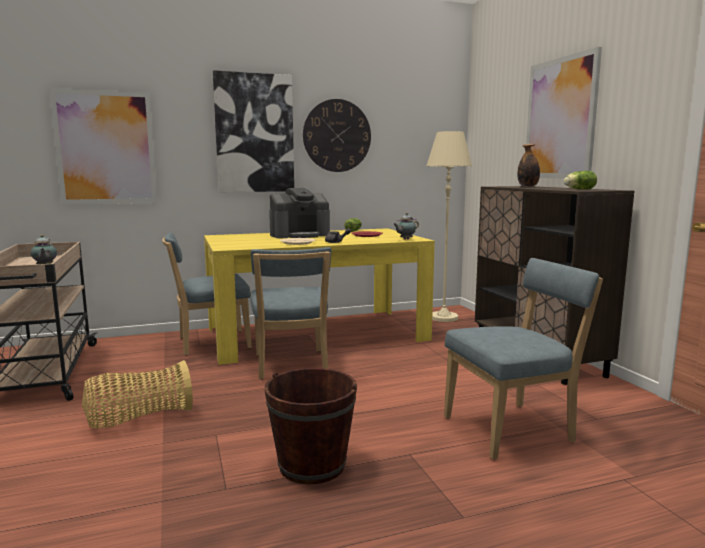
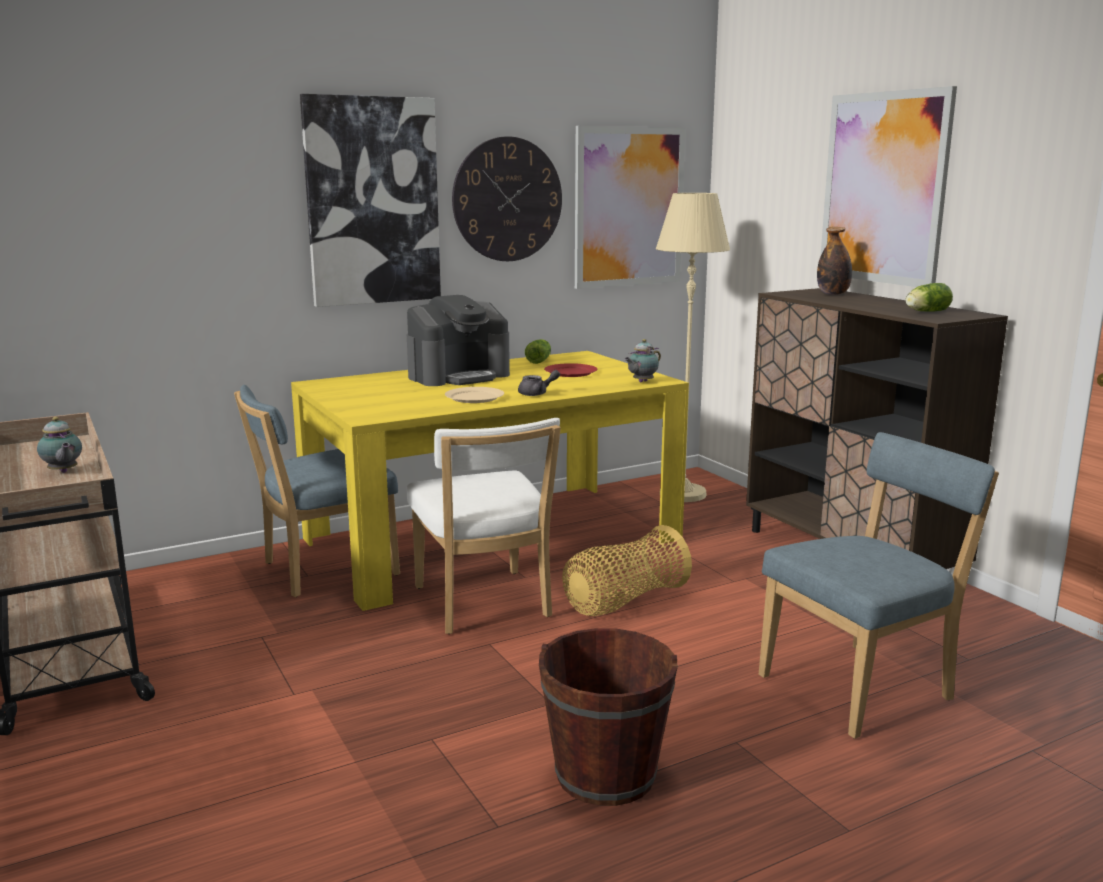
camera: 10 degrees left, 5 degrees up
(106, 148) = (117, 239): picture -> picture (629, 207)
(139, 418) = (290, 723): basket -> basket (623, 602)
(291, 366) = (484, 605): blue chair -> white chair

